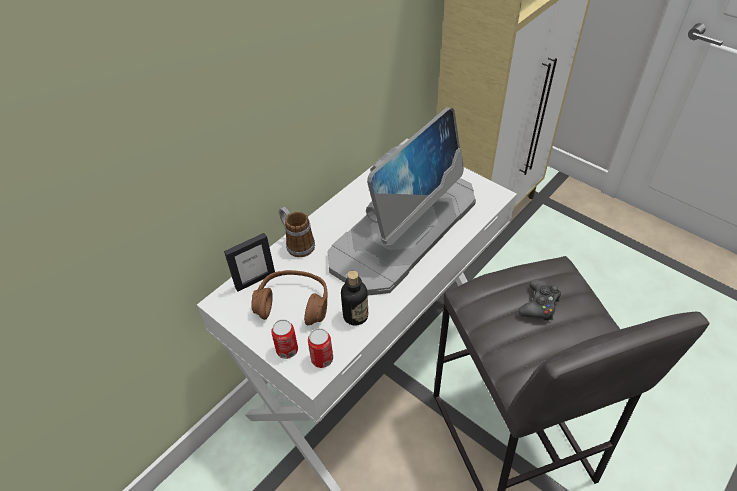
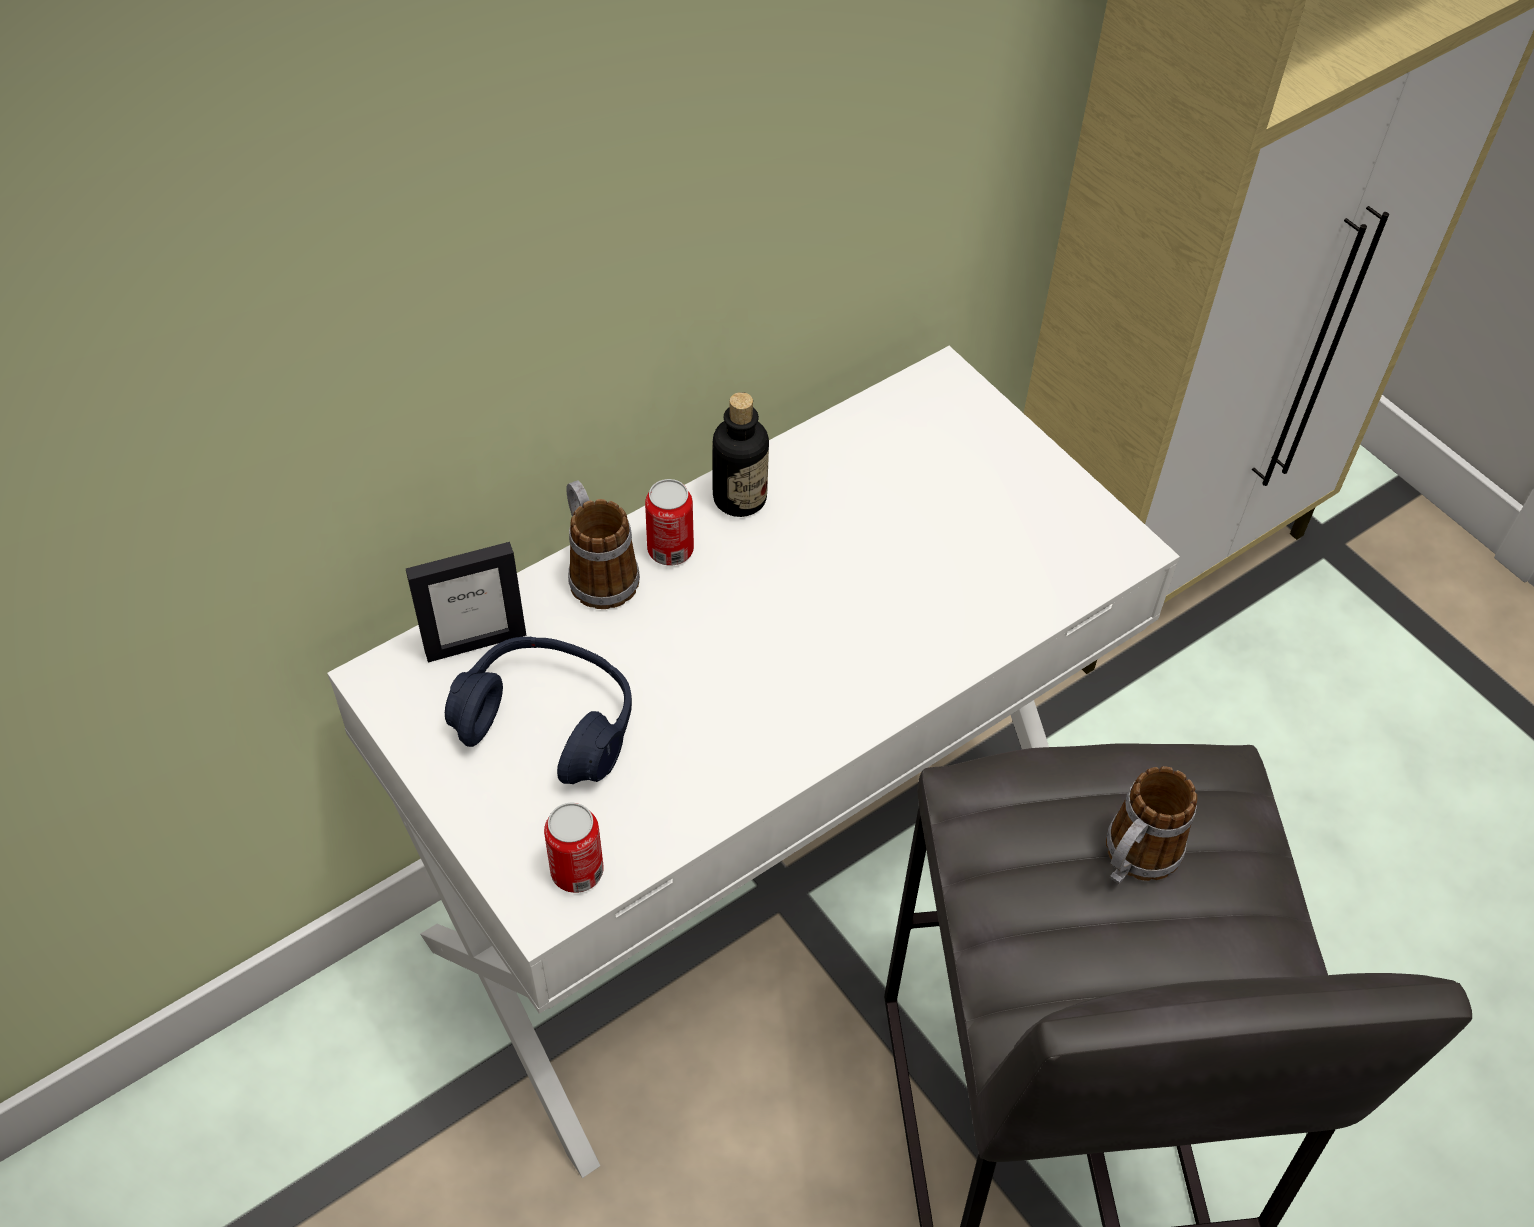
camera: 10 degrees right, 5 degrees up
(287, 350) = (503, 831): can -> can (670, 550)
(293, 304) = (548, 722): brown headphones -> blue headphones
(355, 316) = (684, 785): bottle -> bottle (739, 498)
(404, 227) = (868, 586): monitor -> none
(539, 305) = (1134, 859): black game controller -> mug

